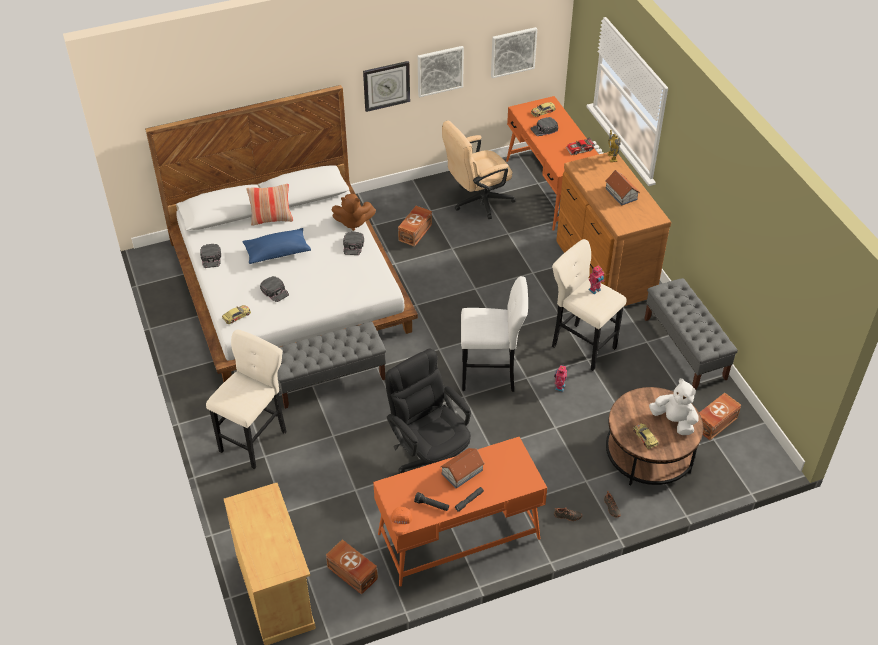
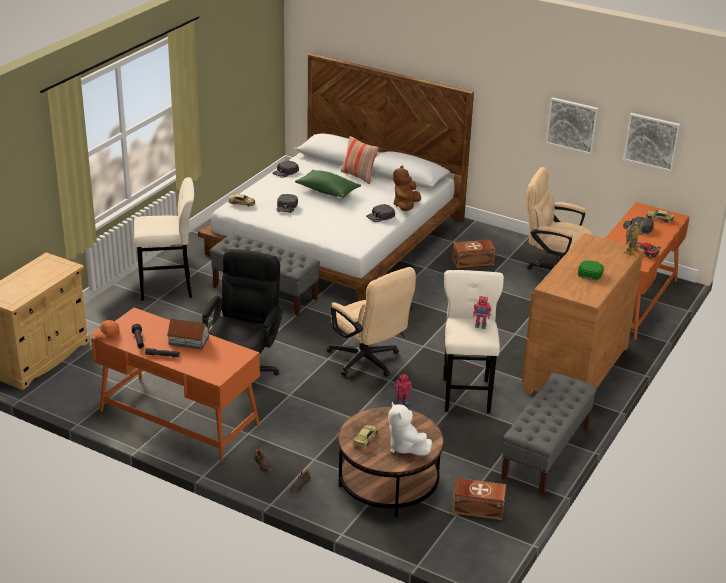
camera: 50 degrees right, 15 degrees down
(277, 252) = (327, 191): blue pillow -> green pillow
(352, 574) = (89, 384): brown storage box -> none
(353, 222) = (406, 206): brown plush toy -> brown plush toy turned 60 degrees clockwise
(386, 85) = (518, 115): wall clock -> none
(491, 375) = (368, 362): white stool -> beige office chair
(621, 194) = (591, 271): toy house -> green cap
(674, 421) = (405, 447): white plush toy -> white plush toy turned 150 degrees clockwise

